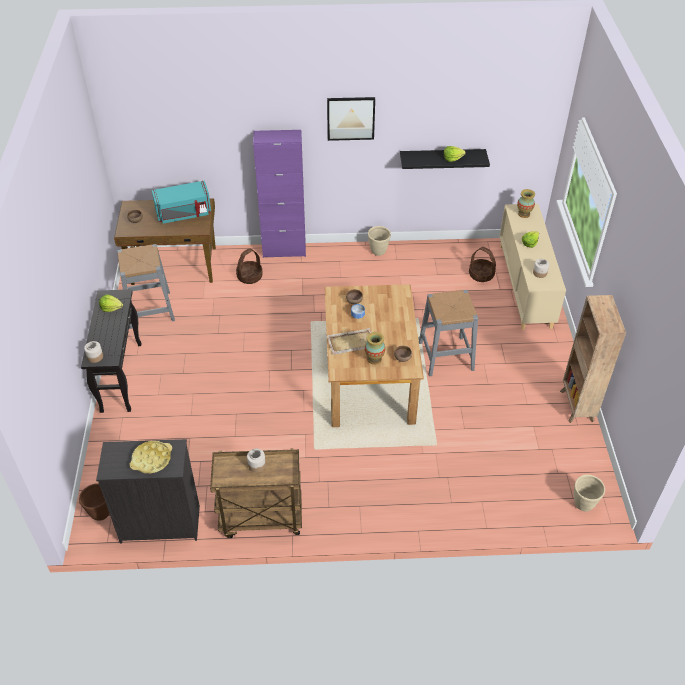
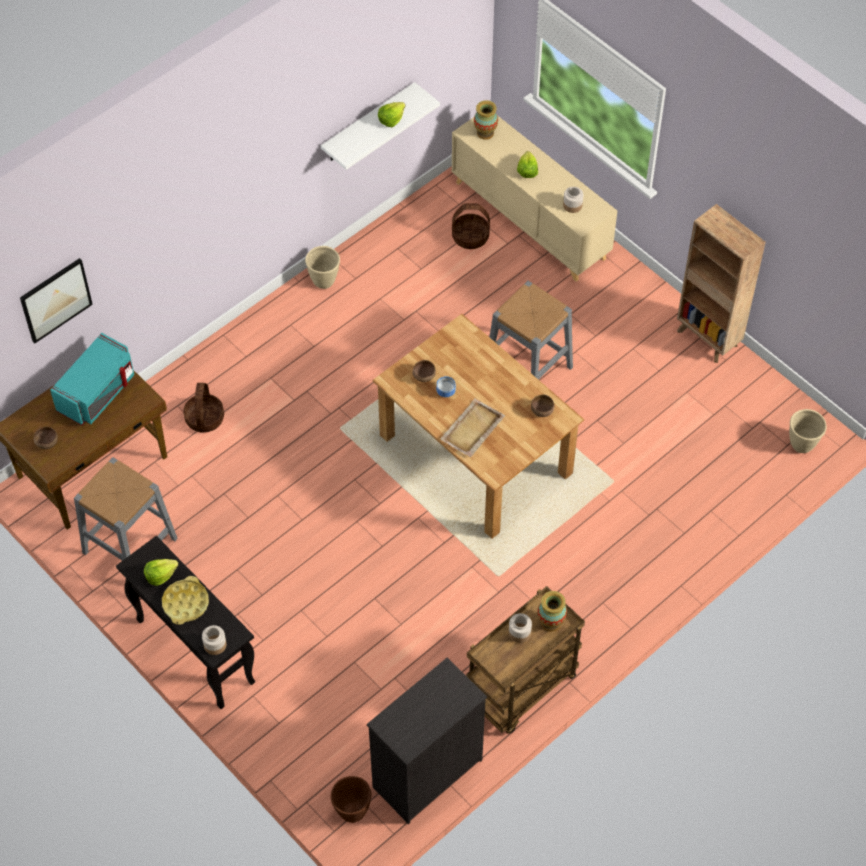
camera: 40 degrees left, 10 degrees up
(151, 459) = (437, 703): yellow tray -> yellow tray (185, 603)
(284, 250) = (208, 354): purple cabinet -> none
(350, 118) = (259, 144): picture -> picture (55, 300)
(374, 359) = (515, 432): vase -> vase (551, 622)
(442, 158) = (368, 123): black shelf -> white shelf

